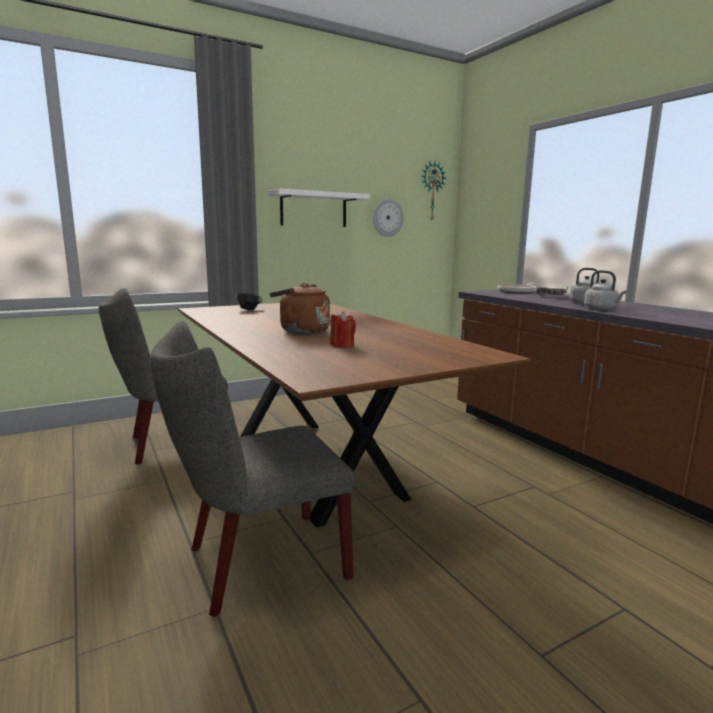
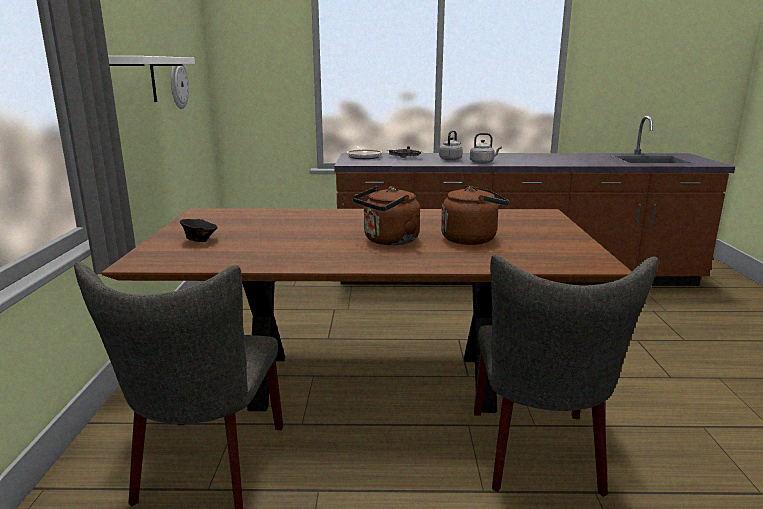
camera: 60 degrees left, 5 degrees up
(342, 345) = (472, 239): red candle -> brown kettle
(431, 191) = (196, 47): wall clock -> none

